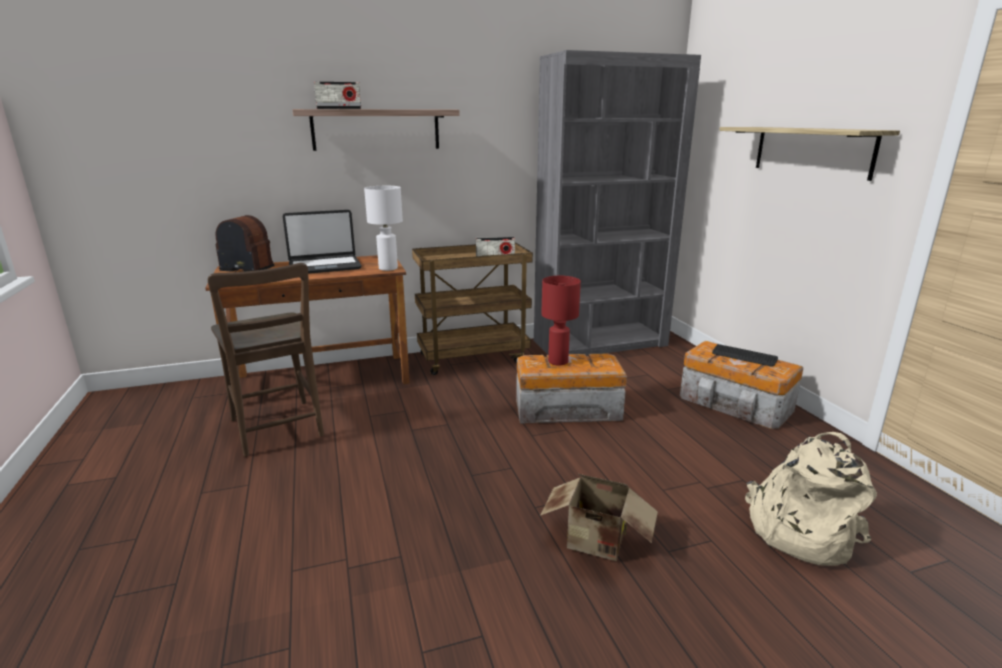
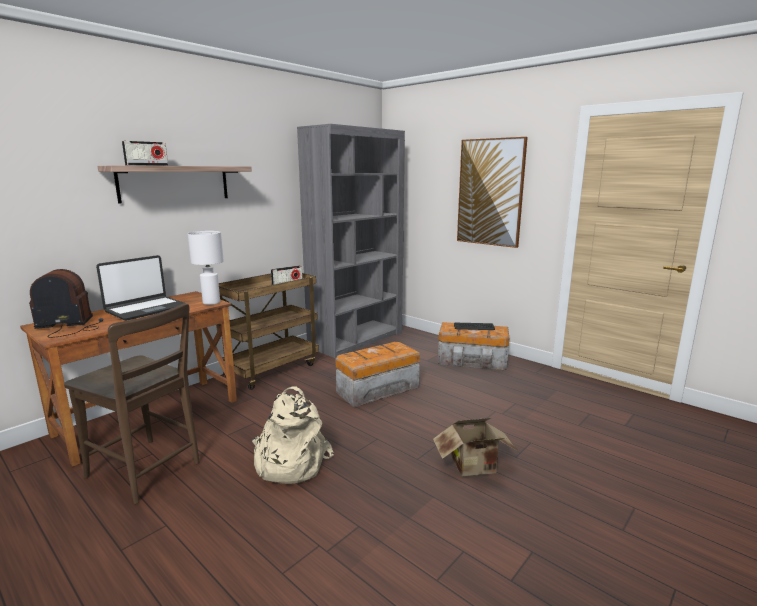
camera: 30 degrees left, 5 degrees down
(557, 361) = (368, 354): red table lamp -> none
(798, 530) = (564, 422): beige backpack -> beige backpack (289, 463)
(812, 151) = (490, 192): shelf -> picture

